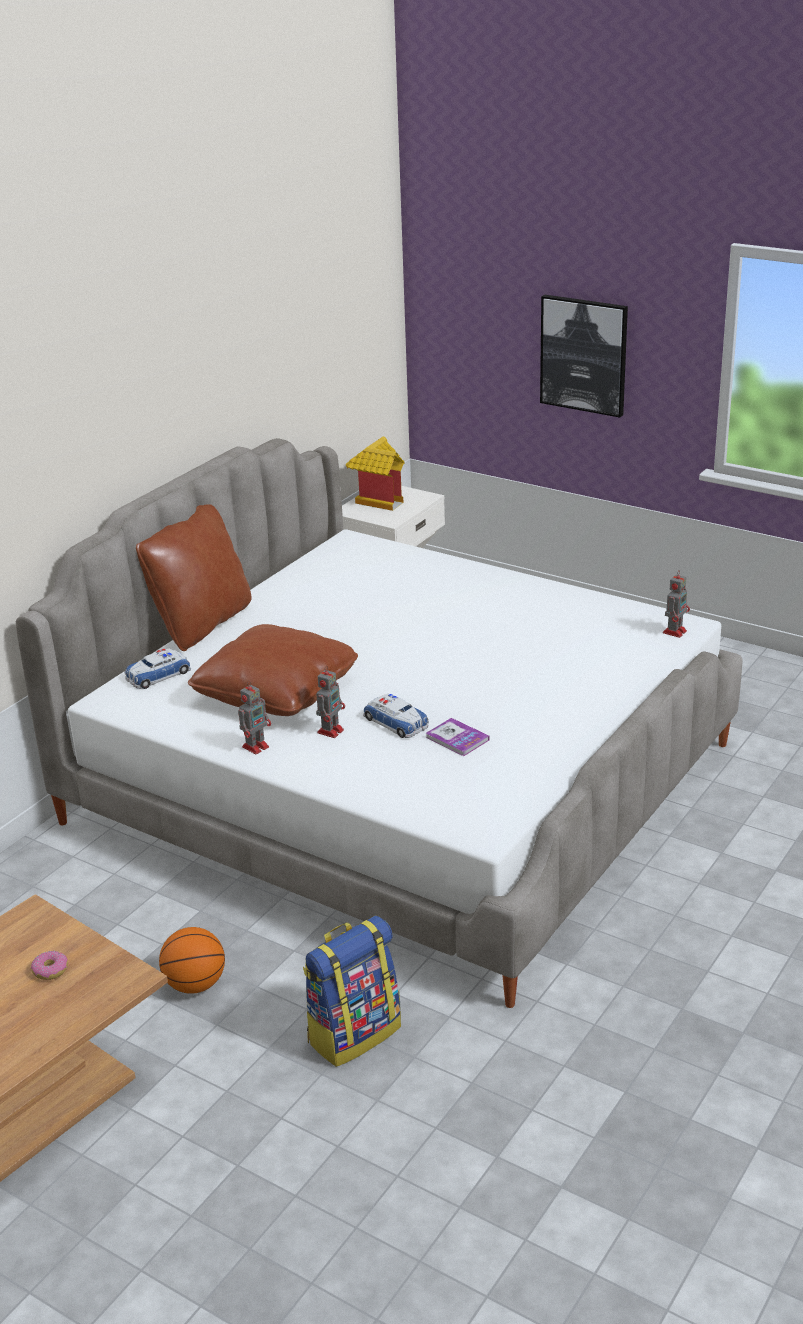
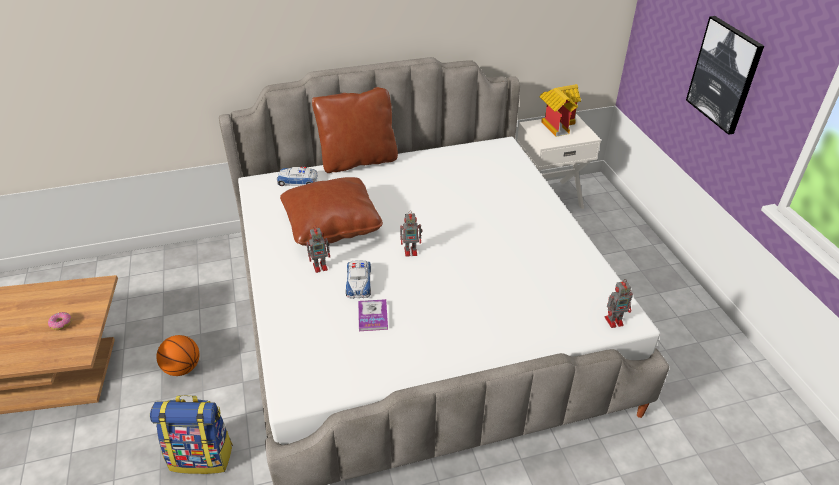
camera: 40 degrees right, 10 degrees up
(256, 746) = (275, 253): toy robot -> toy robot (411, 251)

